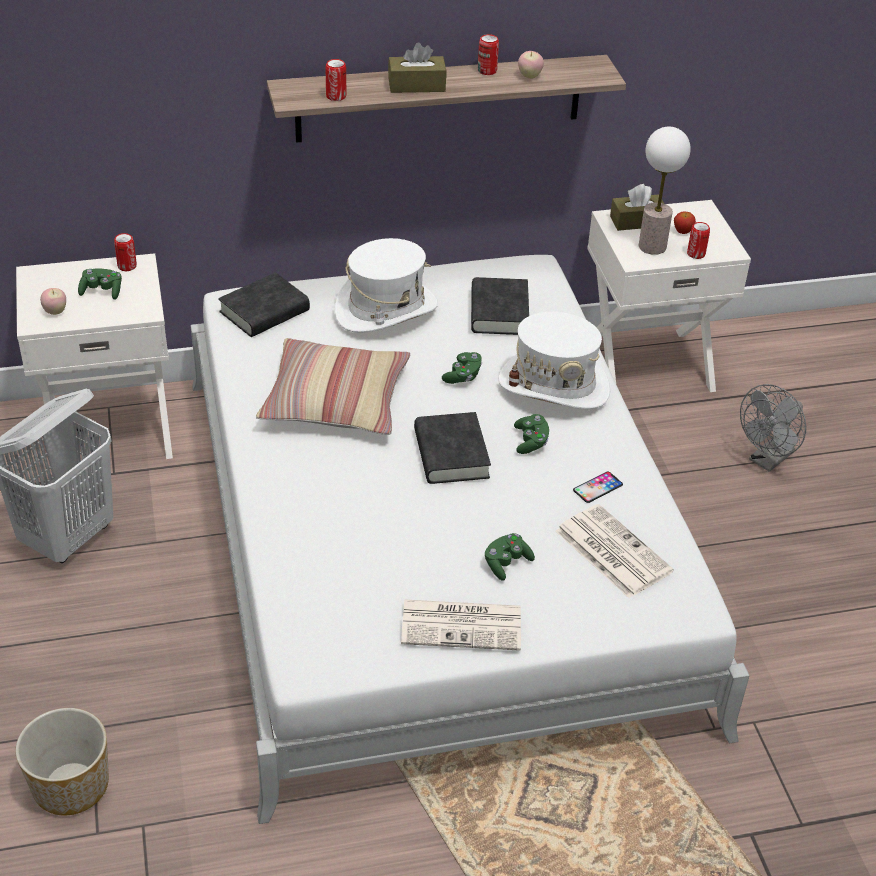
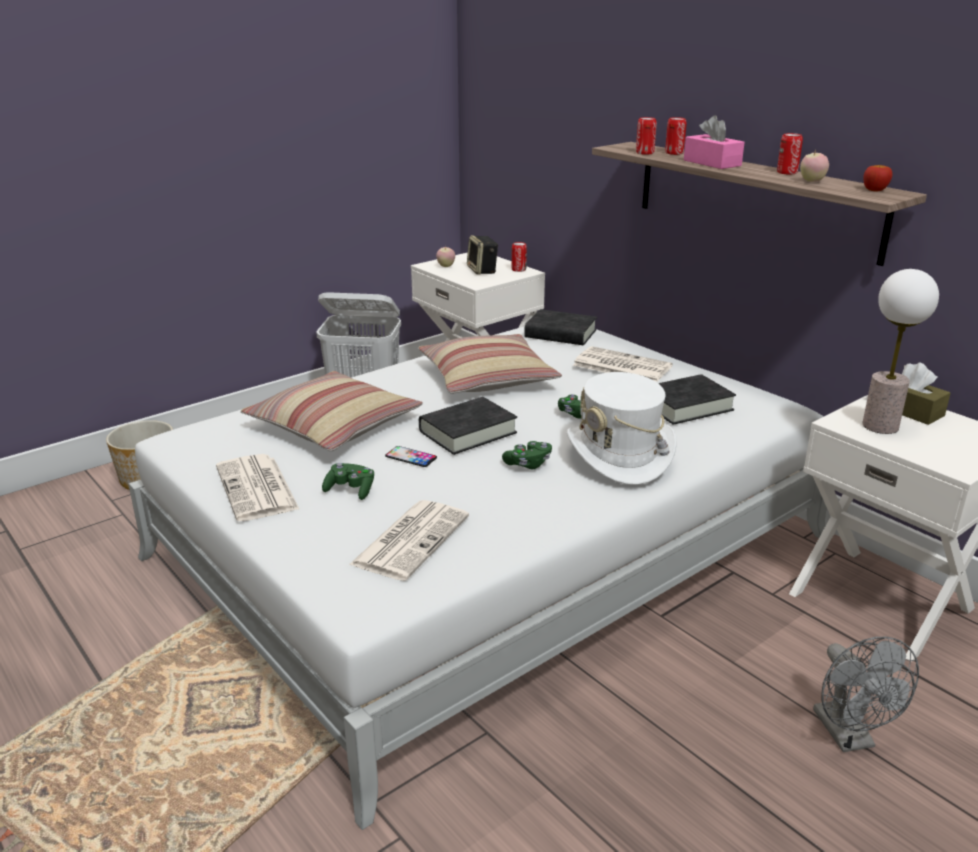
camera: 65 degrees right, 15 degrees down
(102, 291) = (483, 270): green game controller -> speaker
(364, 538) = (334, 425): none -> pillow
(386, 310) = (620, 366): white hat -> newspaper
(416, 85) = (712, 163): brown tissue box -> pink tissue box
(597, 487) = (499, 512): phone -> phone (411, 457)
(683, 231) = (940, 436): apple -> apple (875, 190)
(696, 254) = (913, 451): can -> can (674, 153)
(767, 460) = (849, 737): grey fan -> grey fan turned 120 degrees counterclockwise

